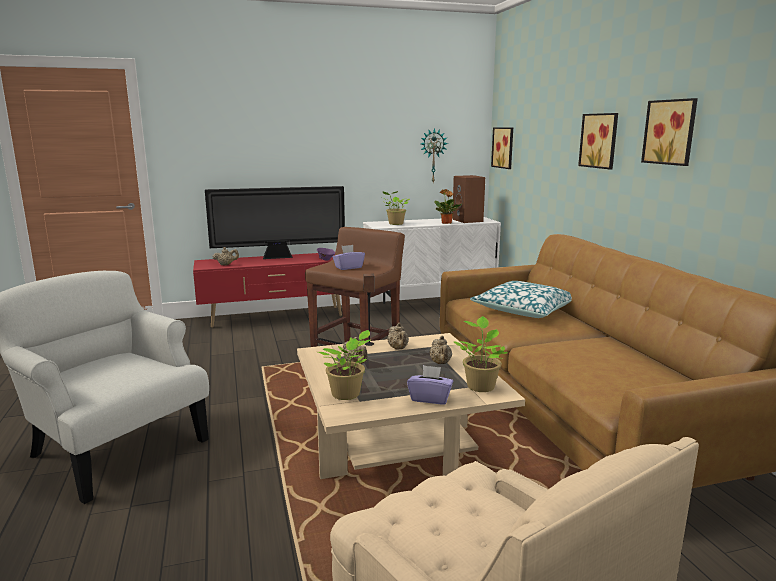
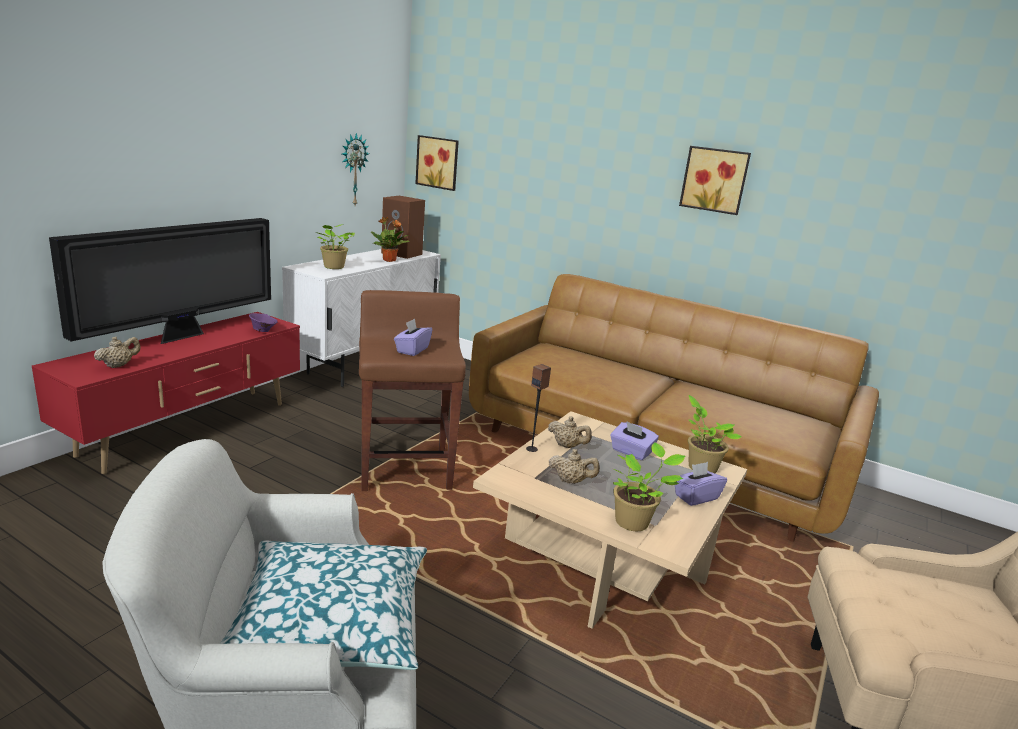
camera: 45 degrees left, 5 degrees up
(440, 363) = (631, 452): beige teapot -> purple tissue box
(524, 310) = (587, 366): pillow -> pillow (330, 621)
(600, 140) = (613, 175): picture -> none

